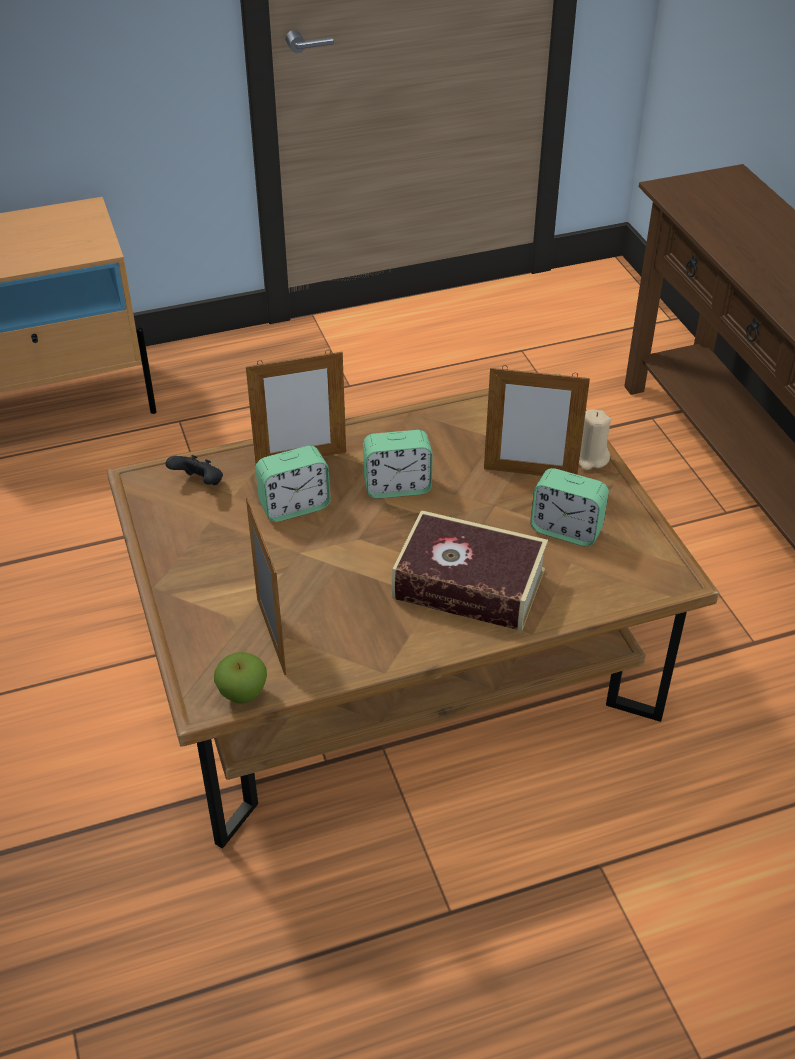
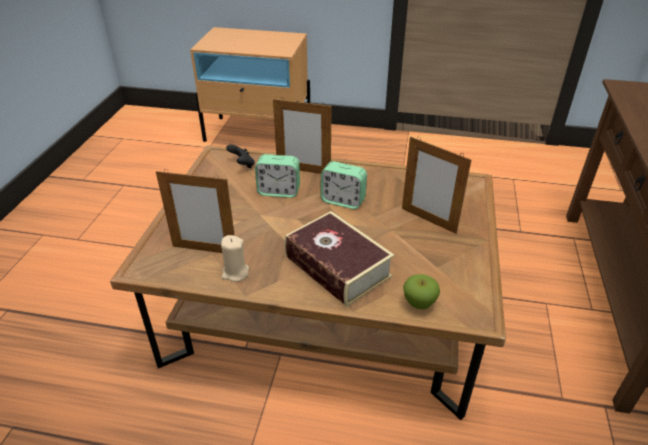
camera: 30 degrees right, 5 degrees down
(243, 694) = (160, 273): apple -> apple (419, 303)
(271, 636) = (204, 250): picture frame -> picture frame turned 90 degrees clockwise
(566, 530) = (425, 259): alarm clock -> none
(590, 459) = (474, 225): beige candle -> beige candle (235, 273)

